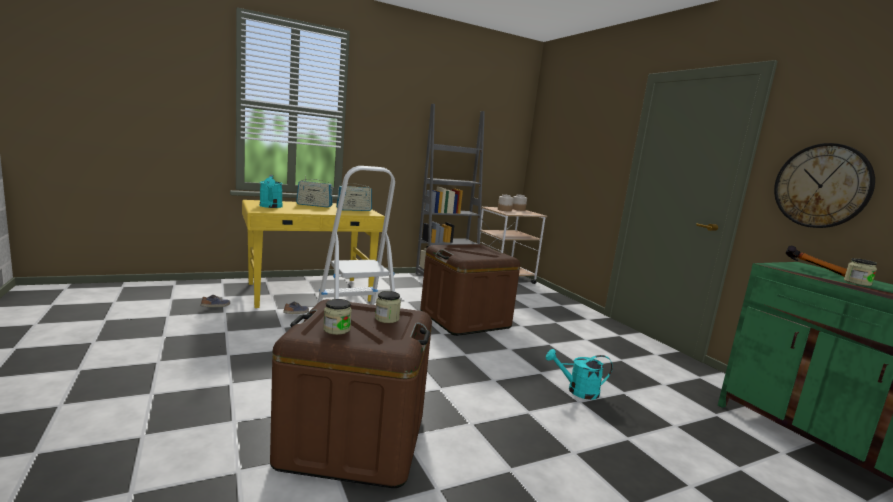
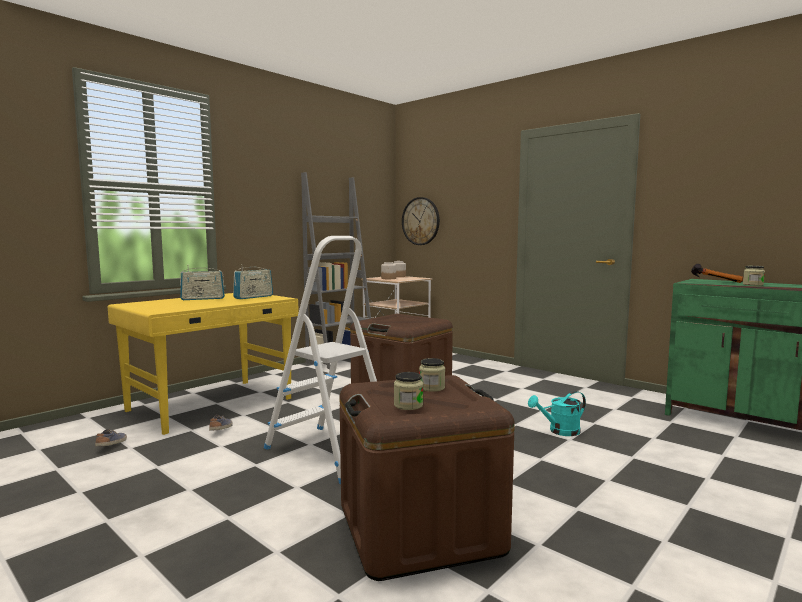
camera: 20 degrees left, 5 degrees down
(271, 206) = (160, 306): turquoise watering can -> none
(822, 186) = (697, 213): wall clock -> wall clock (420, 221)

